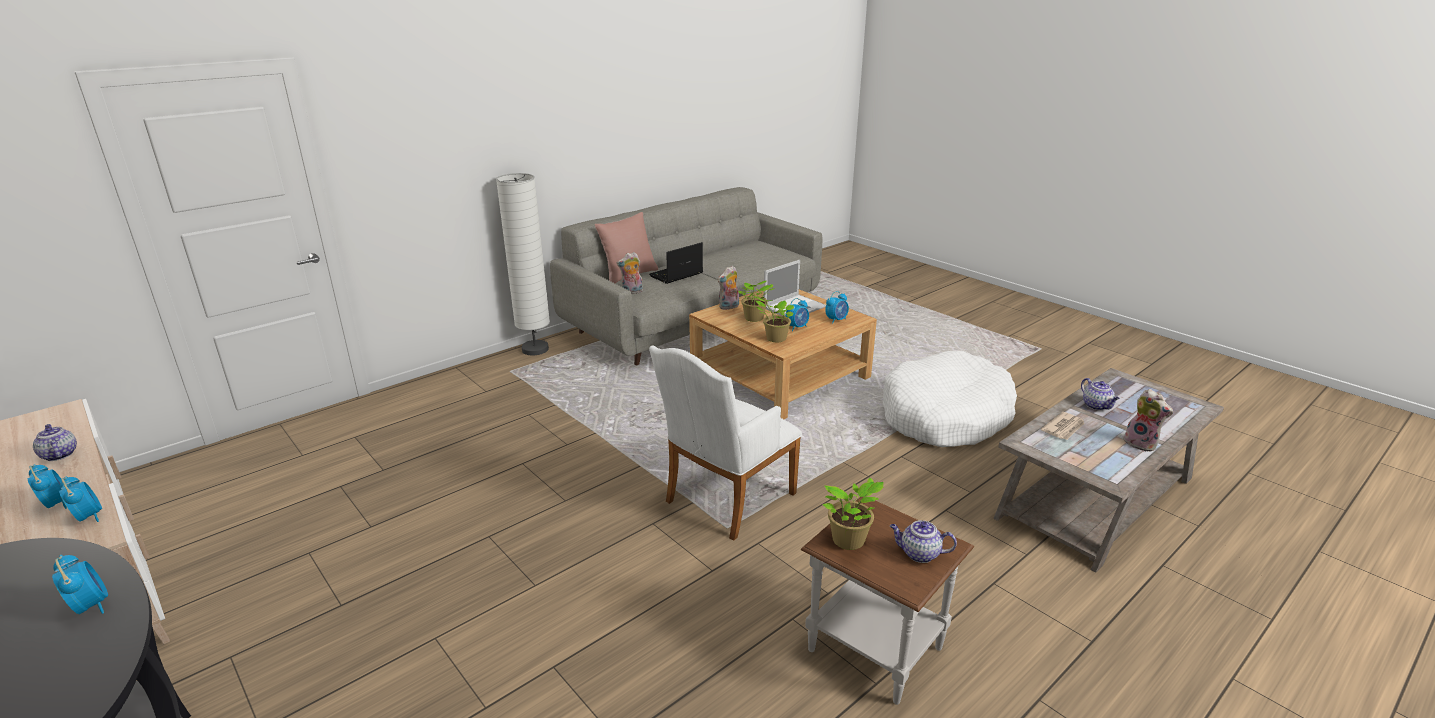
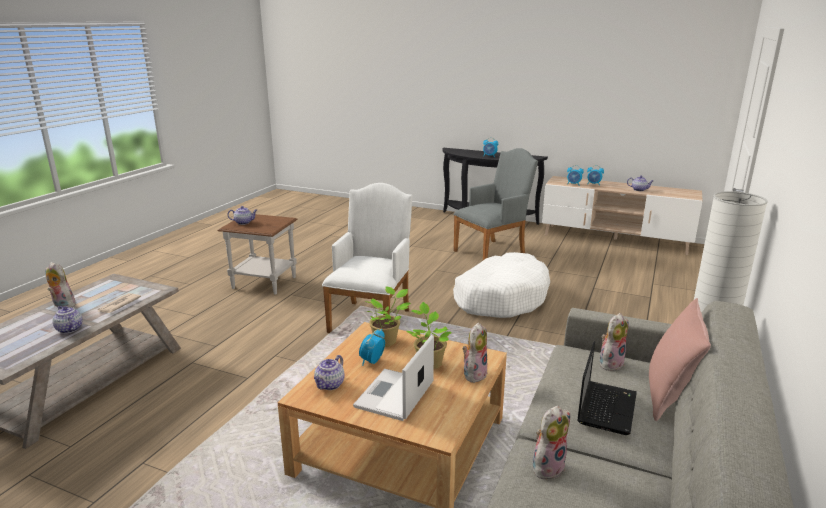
camera: 155 degrees right, 5 degrees down
(366, 610) = (493, 252): none -> grey armchair
(738, 268) = (547, 466): none -> plush toy
(836, 320) = (329, 385): alarm clock -> teapot
(850, 541) = (275, 221): potted plant -> none
(944, 416) = (195, 435): white dog bed -> white dog bed (501, 297)

